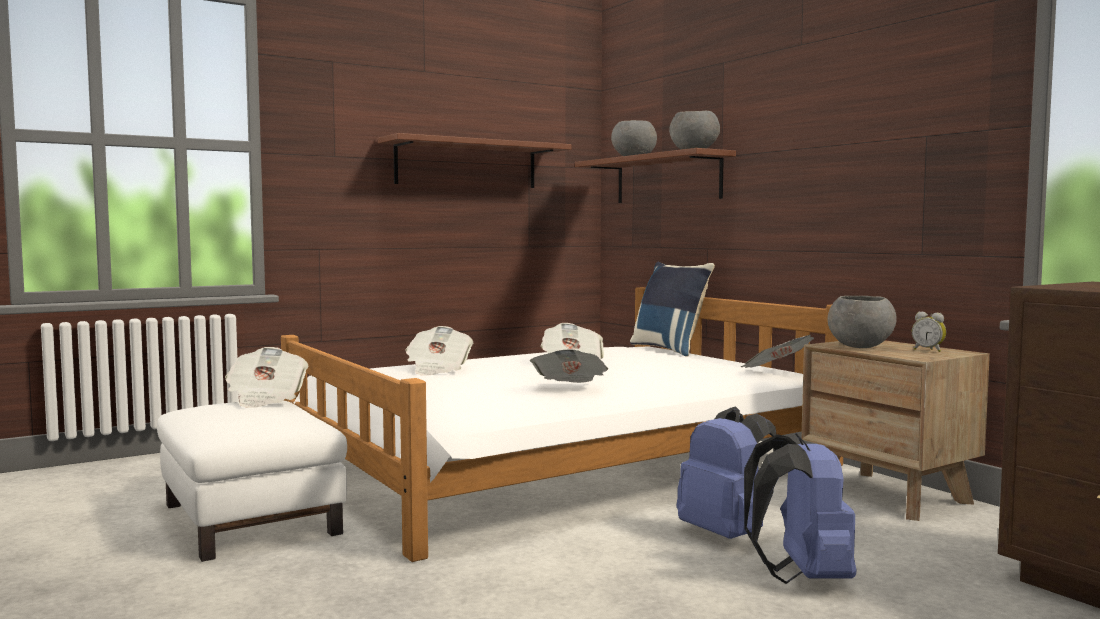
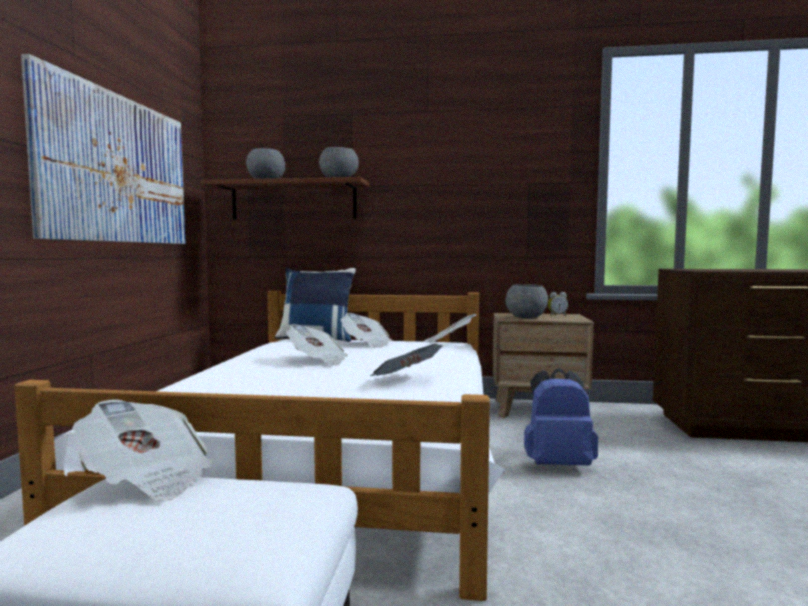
camera: 50 degrees left, 0 degrees up
(438, 370) = (226, 389): newspaper -> newspaper (366, 344)
(467, 164) = (117, 169): brown shelf -> picture
(802, 577) = (650, 474): blue backpack -> none

